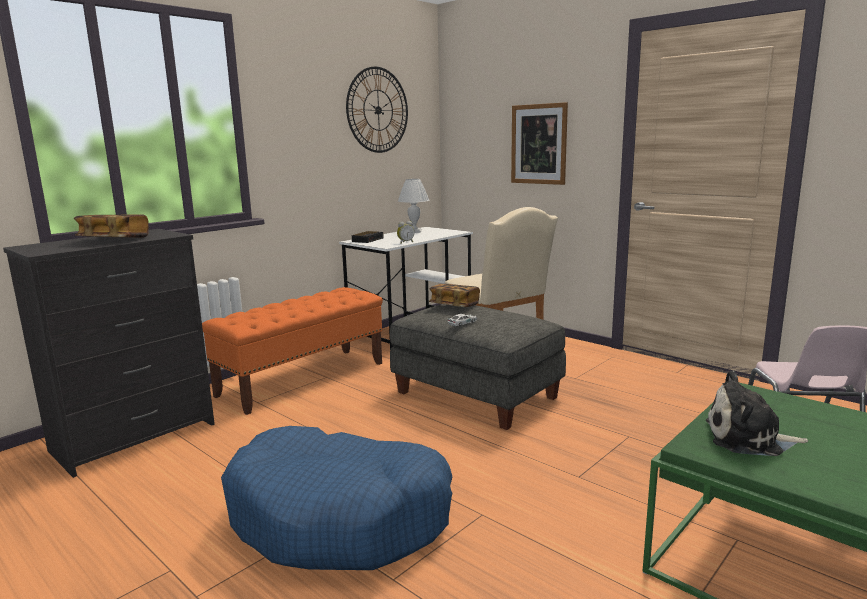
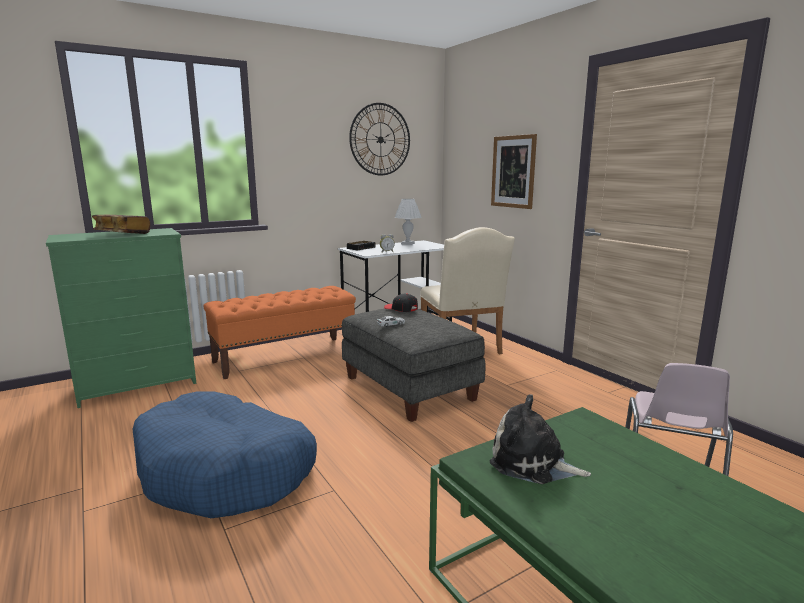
camera: 15 degrees right, 0 degrees up
(136, 437) = (138, 385): black dresser -> green dresser
(454, 306) = (401, 309): book -> black cap

